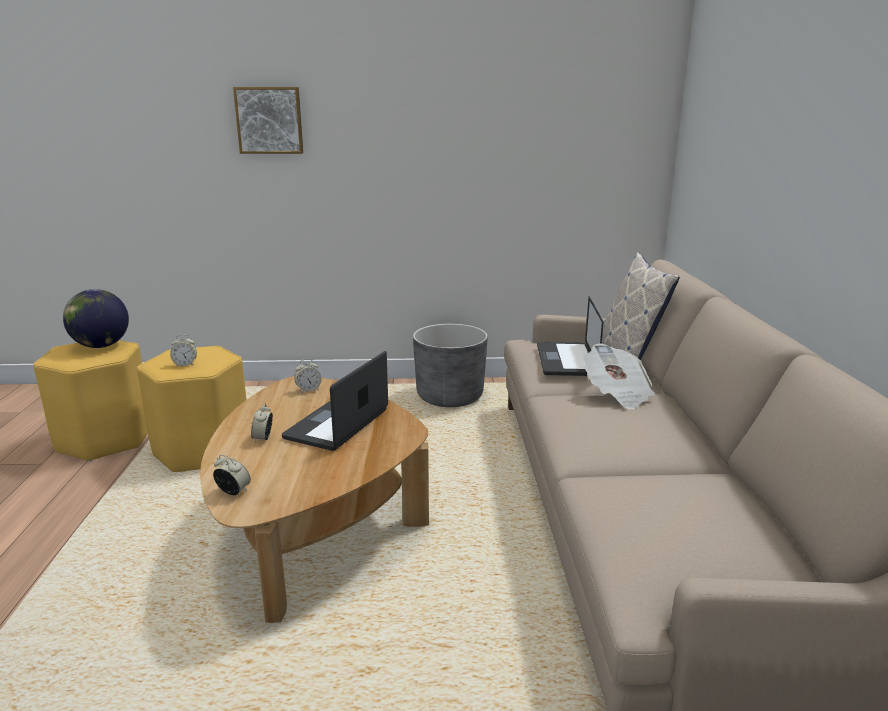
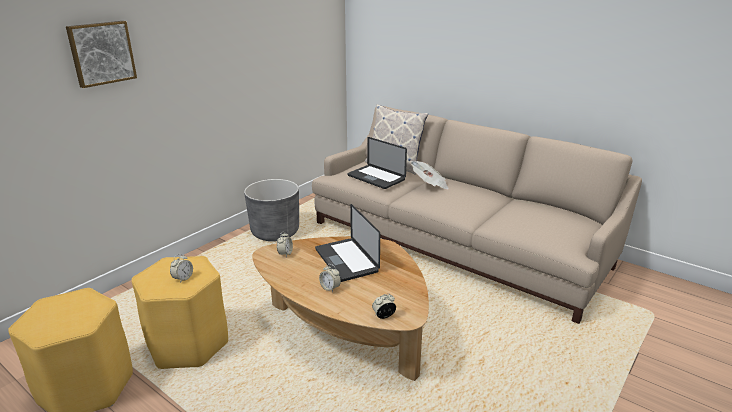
camera: 50 degrees left, 5 degrees up
(101, 346) = (65, 304): globe -> none

